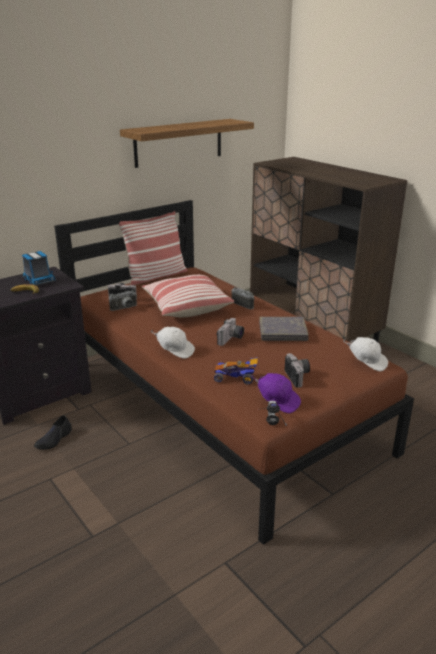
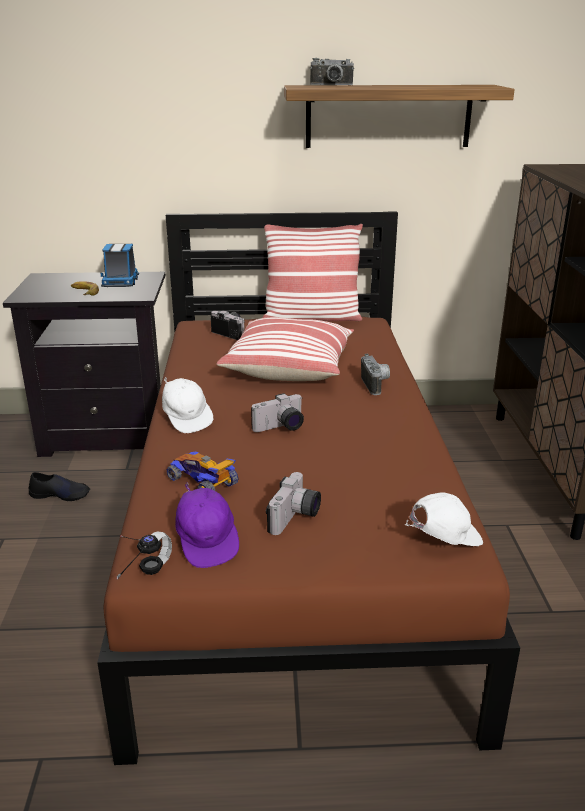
camera: 35 degrees right, 0 degrees up
(54, 439) = (60, 494): black shoe -> black shoe turned 150 degrees counterclockwise
(124, 308) = (212, 347): camera -> camera (331, 85)
(282, 332) = (371, 443): grey book -> none
(366, 362) = (442, 540): white cap -> white cap turned 90 degrees counterclockwise

